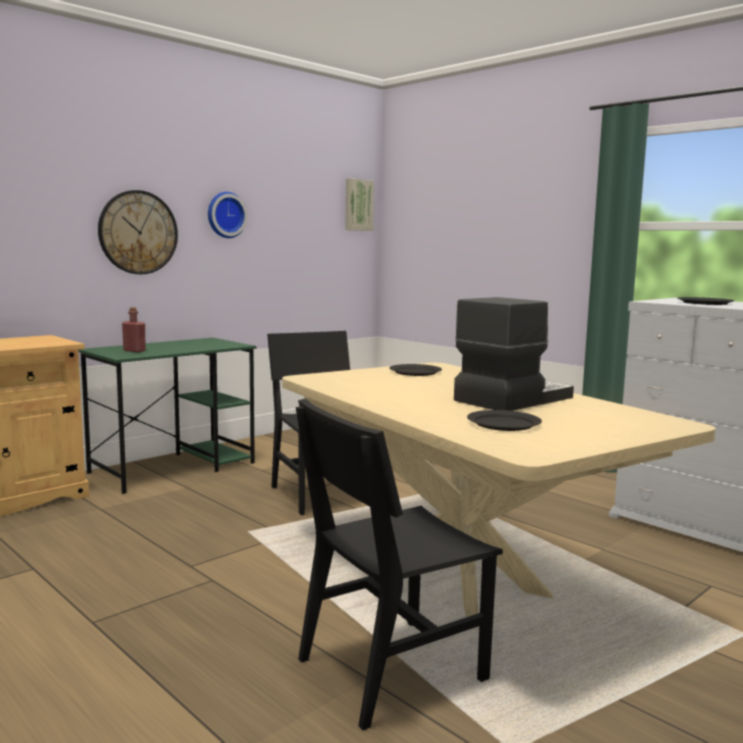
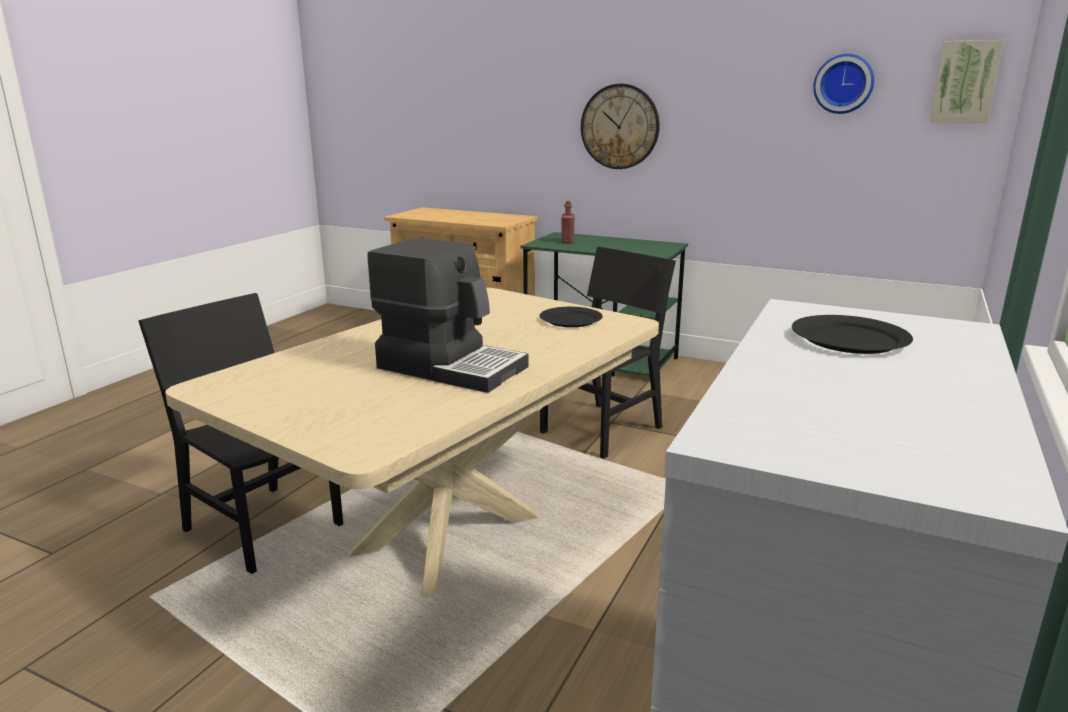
camera: 70 degrees right, 10 degrees up
(225, 215) = (723, 105): wall clock -> wall clock (843, 84)
(503, 423) = (324, 371): black plate -> none

